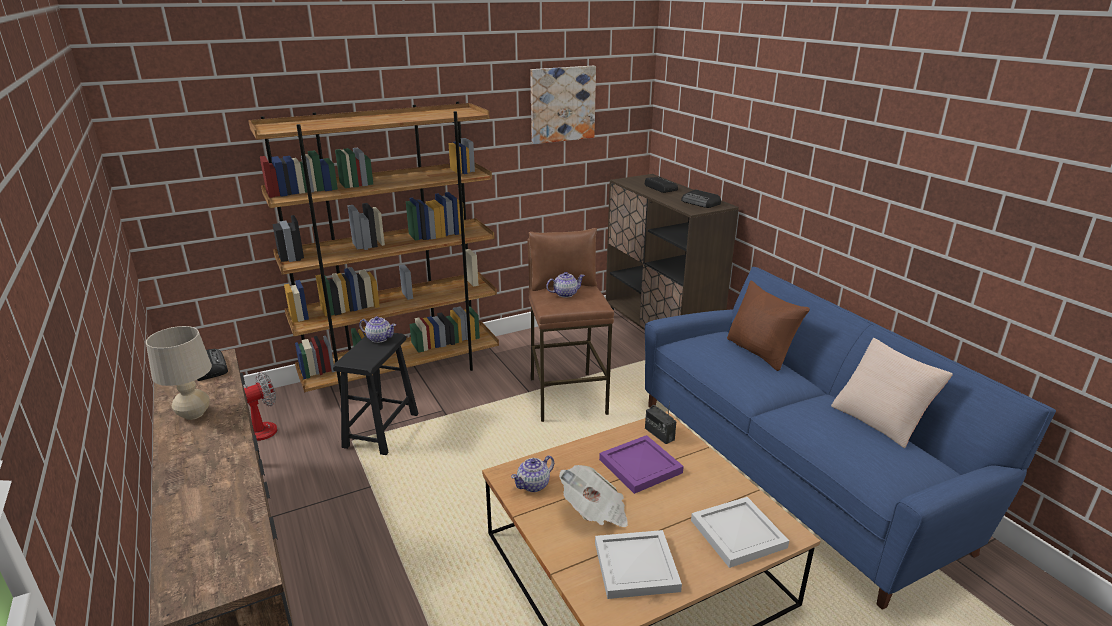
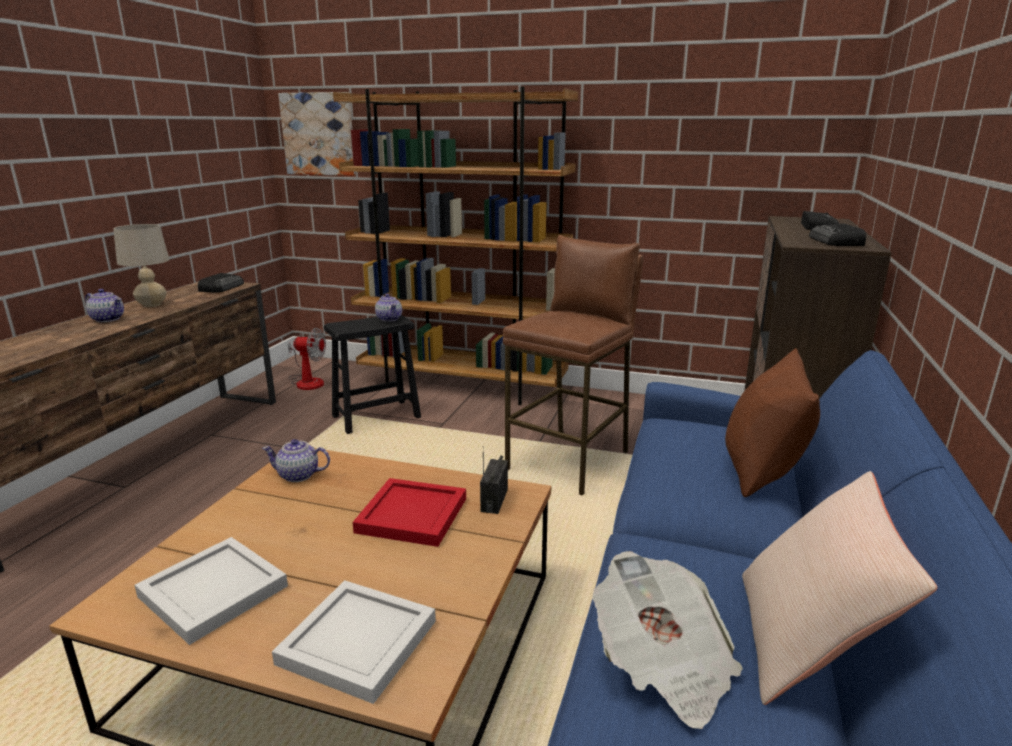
camera: 45 degrees right, 5 degrees down
(562, 104) = (711, 103): picture -> picture (319, 134)
(565, 294) = (567, 317): teapot -> teapot (107, 319)
(595, 511) = (290, 524): newspaper -> newspaper (663, 665)
(639, 466) = (411, 514): purple tray -> red tray

